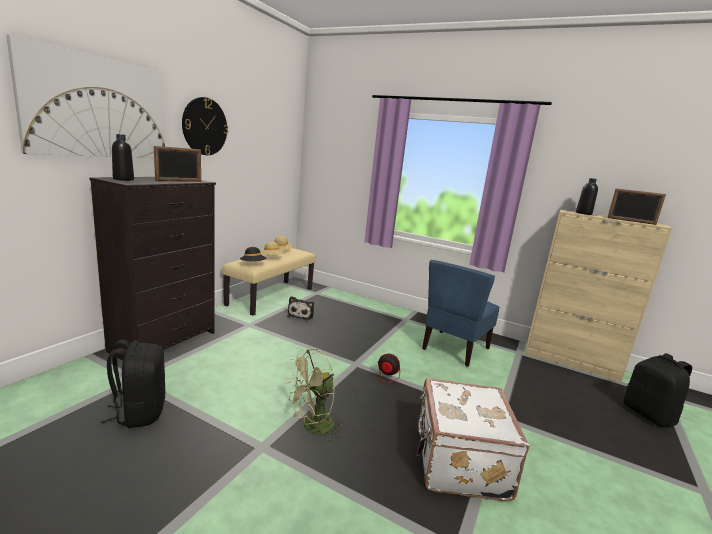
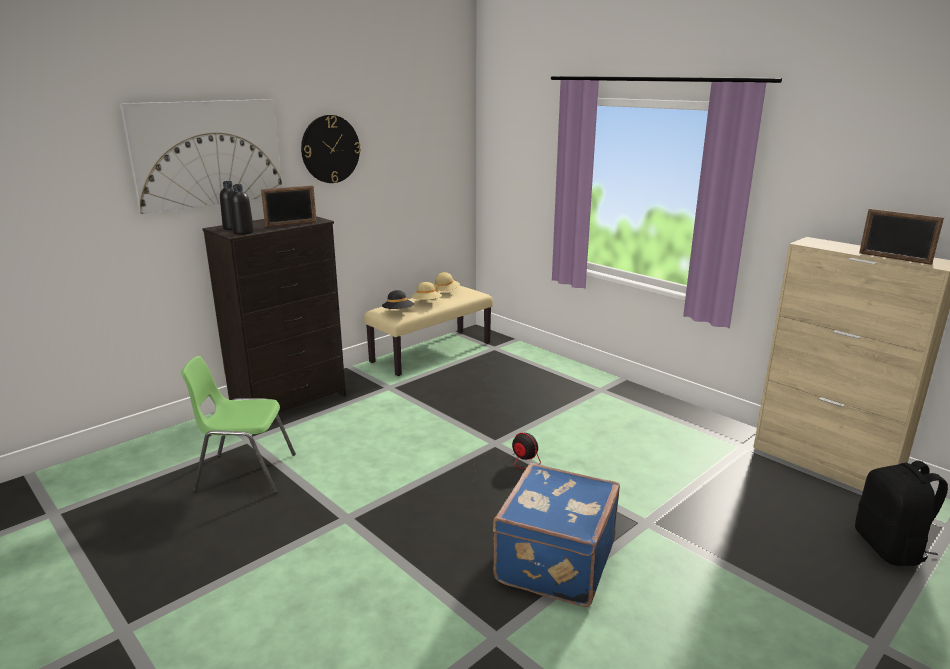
camera: 20 degrees right, 5 degrees up
(140, 412) = (245, 472): black backpack -> green chair
(301, 315) = (459, 378): plush toy -> none
(312, 427) = (406, 506): green fan -> none
(454, 348) = (645, 434): blue chair -> none
(458, 462) = (553, 561): white suitcase -> blue suitcase
(583, 213) = (831, 245): black bottle -> black bottle (243, 232)

